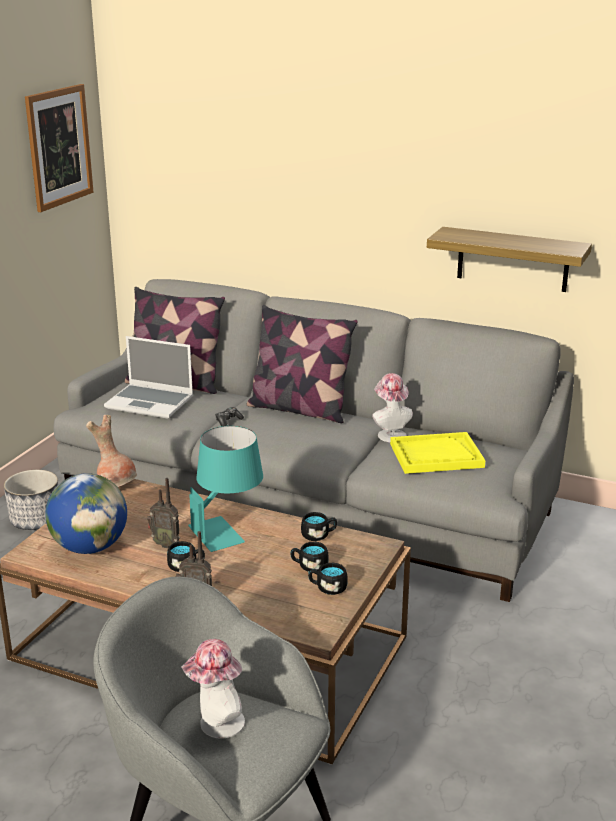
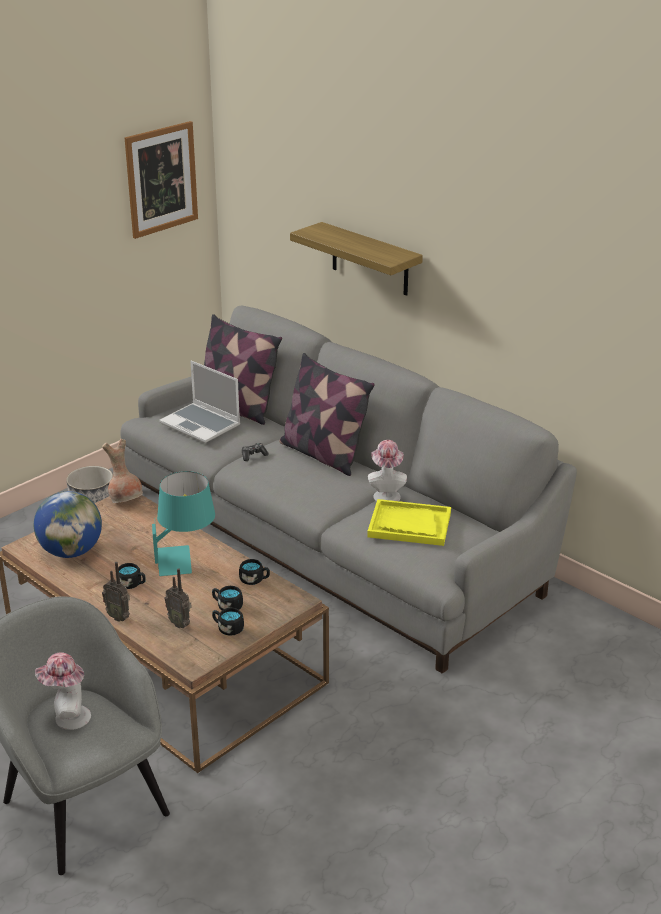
camera: 20 degrees right, 5 degrees up
(166, 544) = (129, 561): radio -> radio (180, 623)
(513, 259) = (531, 347): shelf -> shelf (370, 259)

